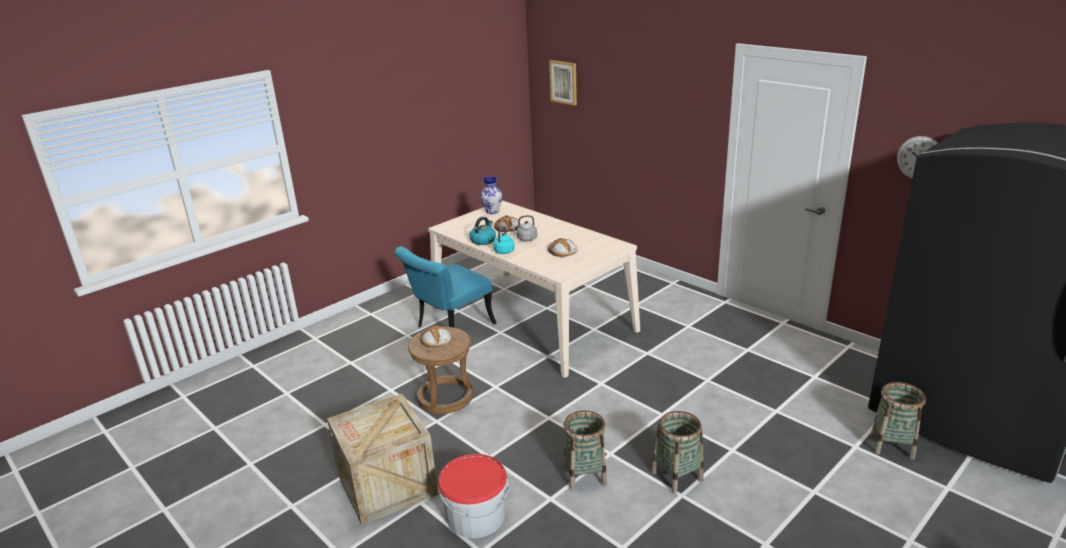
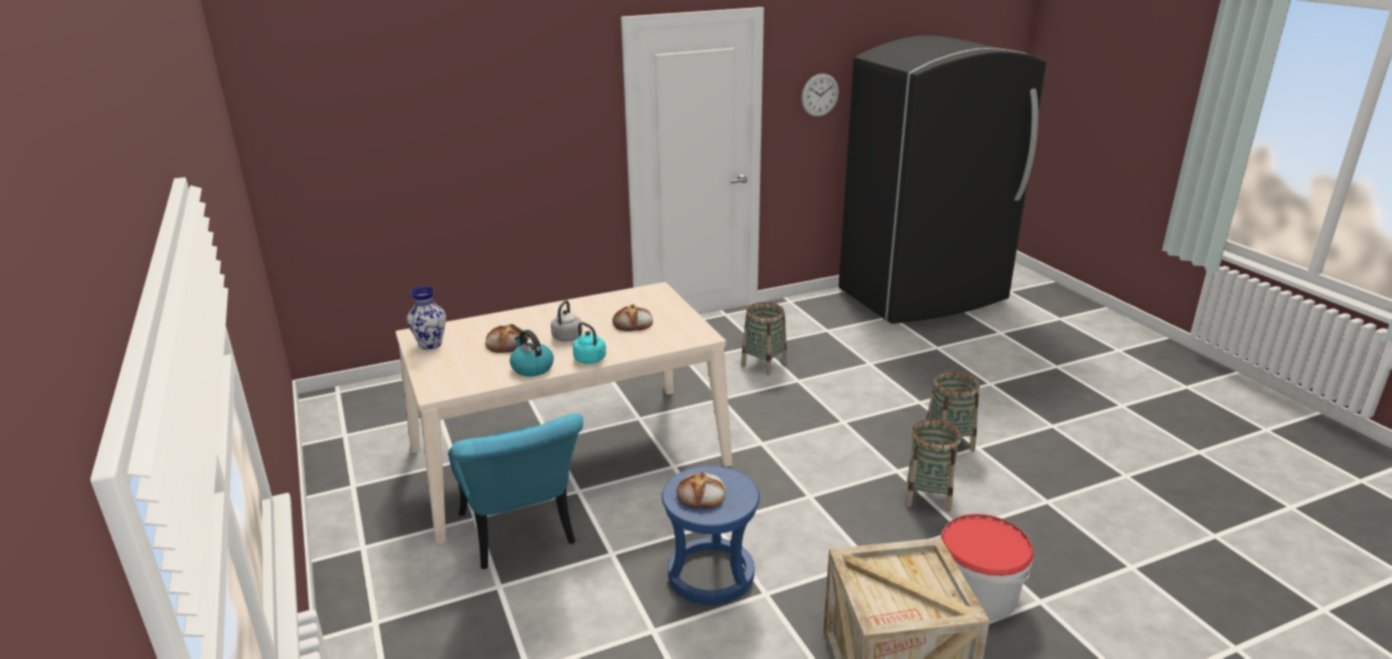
camera: 70 degrees left, 0 degrees up
(445, 397) = (710, 574): brown stool -> blue stool
(564, 82) = (329, 130): picture -> none
(892, 445) = (941, 333): basket -> basket (764, 364)

